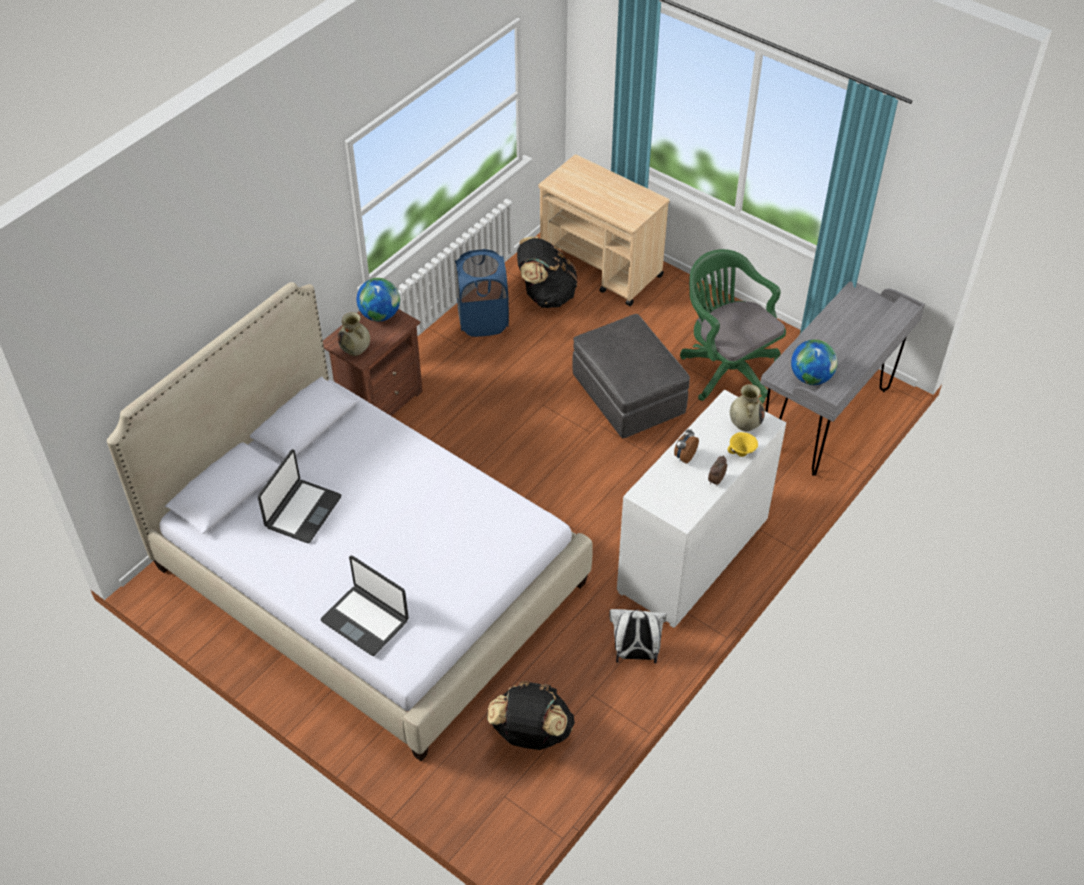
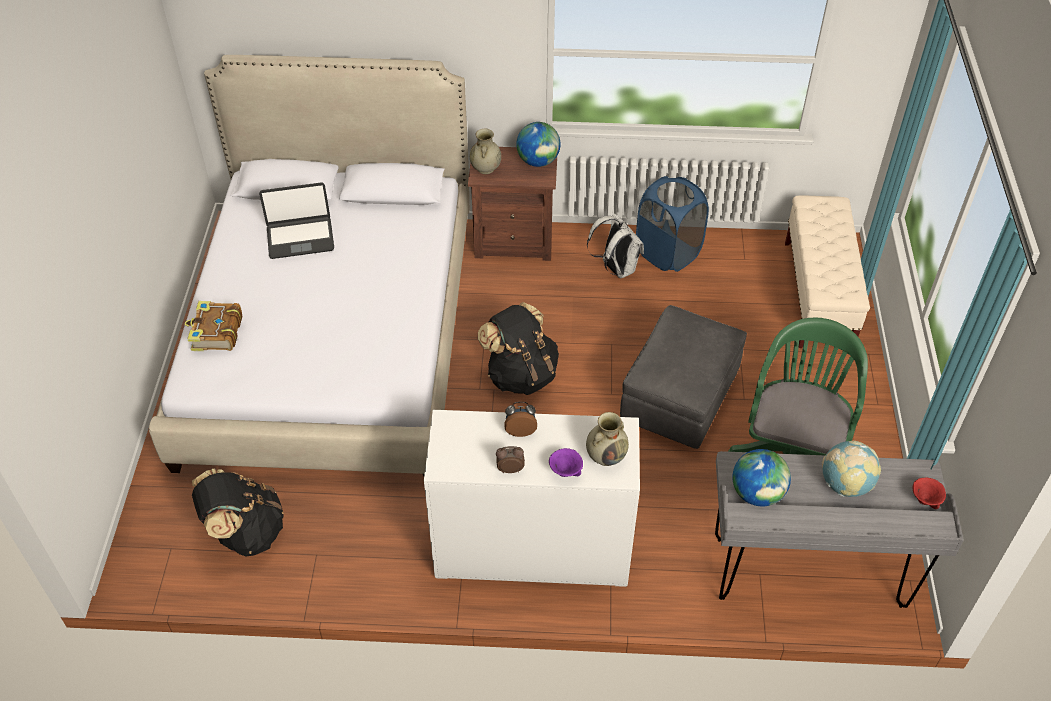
camera: 55 degrees right, 0 degrees up
(365, 620) = (216, 333): laptop -> book
(546, 295) = (742, 276): black backpack -> black backpack (521, 374)
(601, 268) = (818, 295): beige cart -> beige bench
(635, 654) = (383, 563): white backpack -> white backpack (616, 268)
(741, 453) = (564, 472): yellow bowl -> purple bowl
(836, 333) = (845, 484): none -> globe
(875, 305) = (924, 500): none -> red bowl

